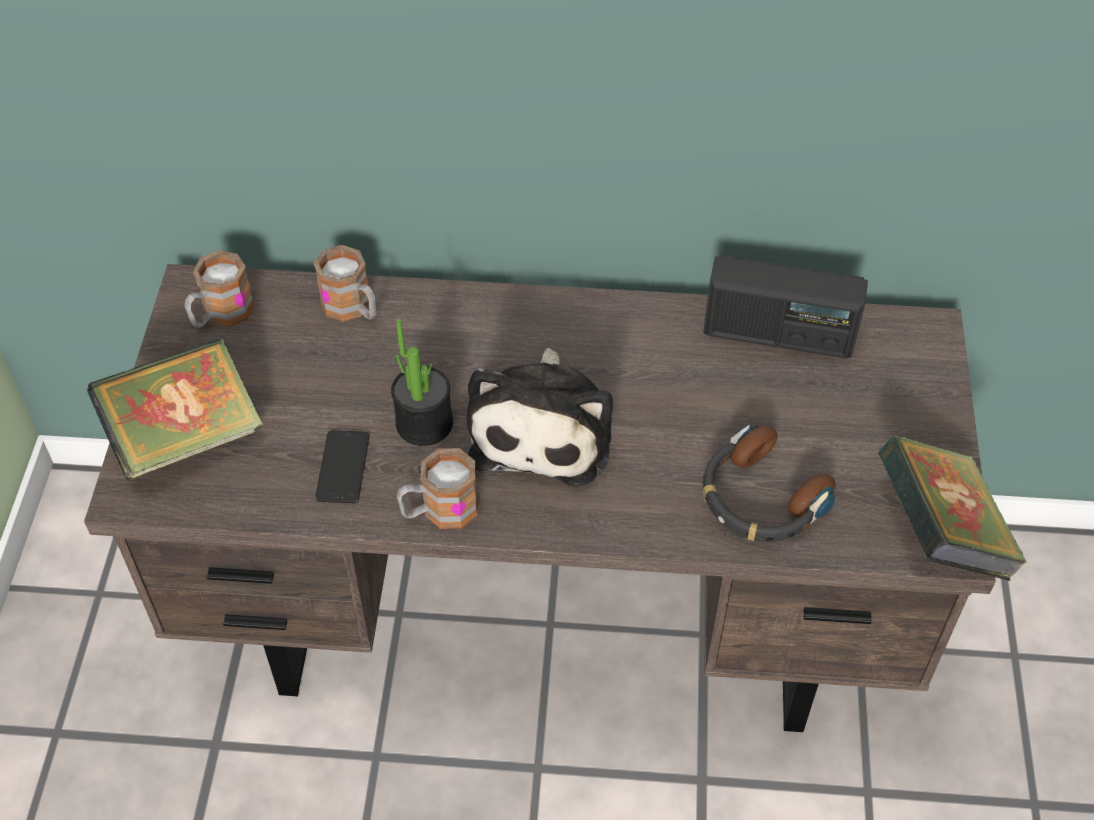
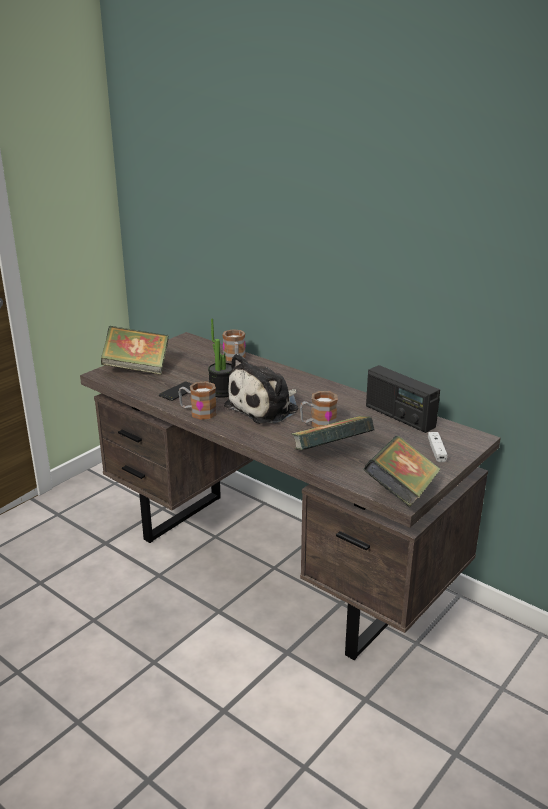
camera: 35 degrees right, 25 degrees down
(221, 314) = (187, 347): mug -> mug (318, 424)
(760, 498) = (330, 454): headphones -> book
(903, 397) = (436, 451): none -> white game controller

